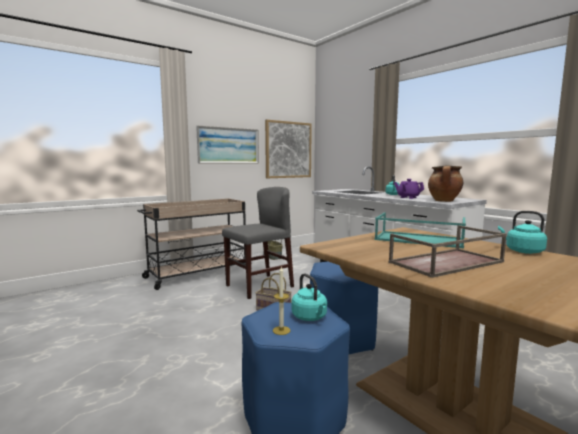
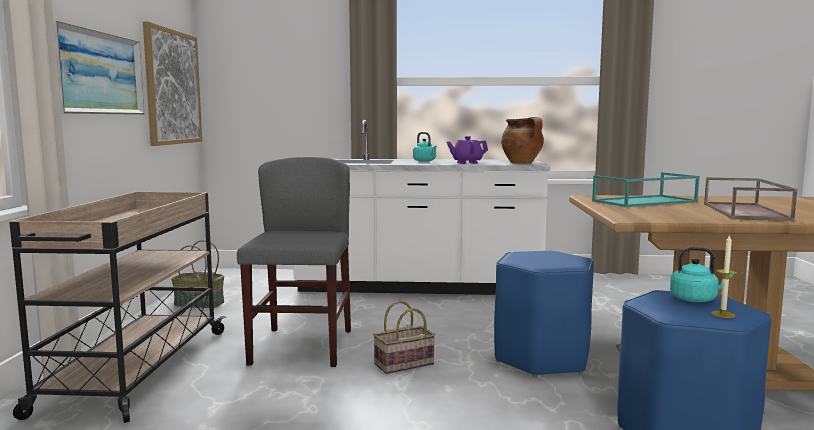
camera: 50 degrees left, 0 degrees up
(522, 251) = (724, 197): turquoise kettle -> none

